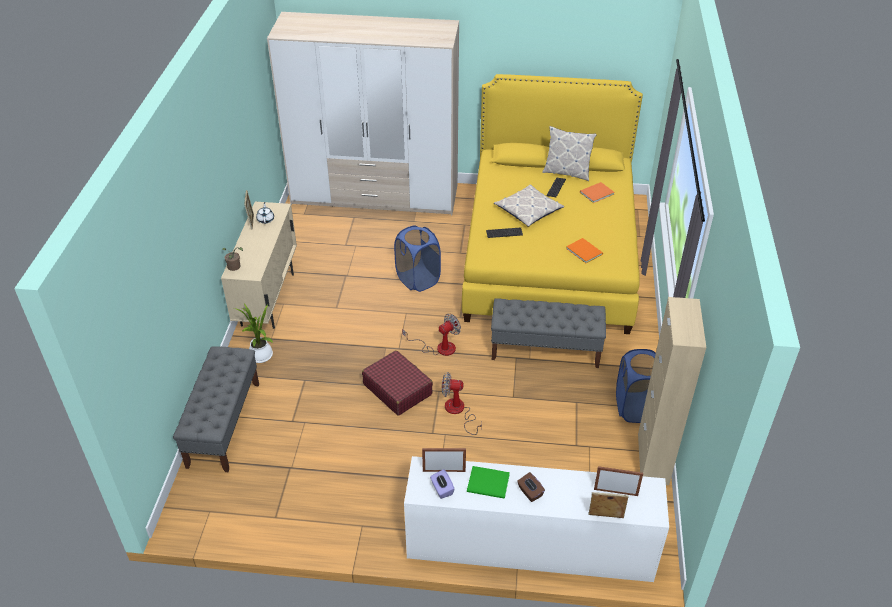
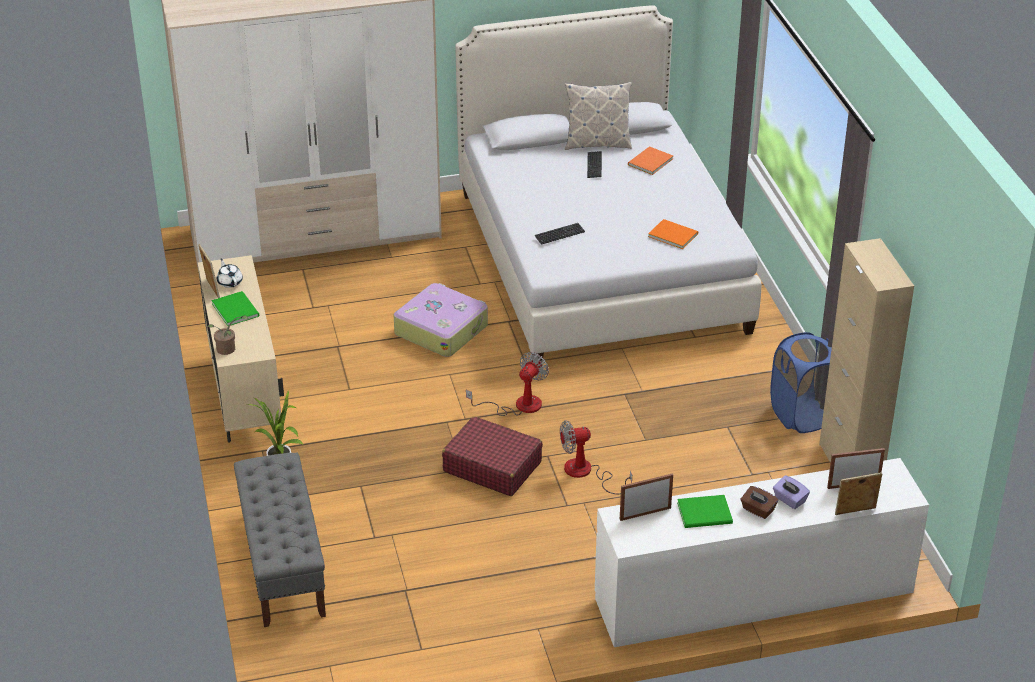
camera: 20 degrees left, 5 degrees down
(257, 239) = (236, 309): none -> green book
(418, 279) = (441, 329): blue laundry basket -> suitcase
(442, 489) = (654, 533): purple tissue box -> purple tissue box (789, 500)
(528, 210) = (574, 200): pillow -> none
(545, 350) = (657, 376): grey bench -> none
(548, 254) = (599, 260): yellow bed -> white bed

